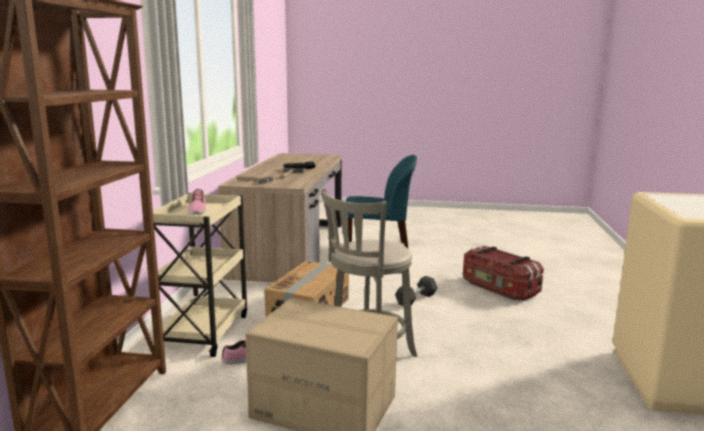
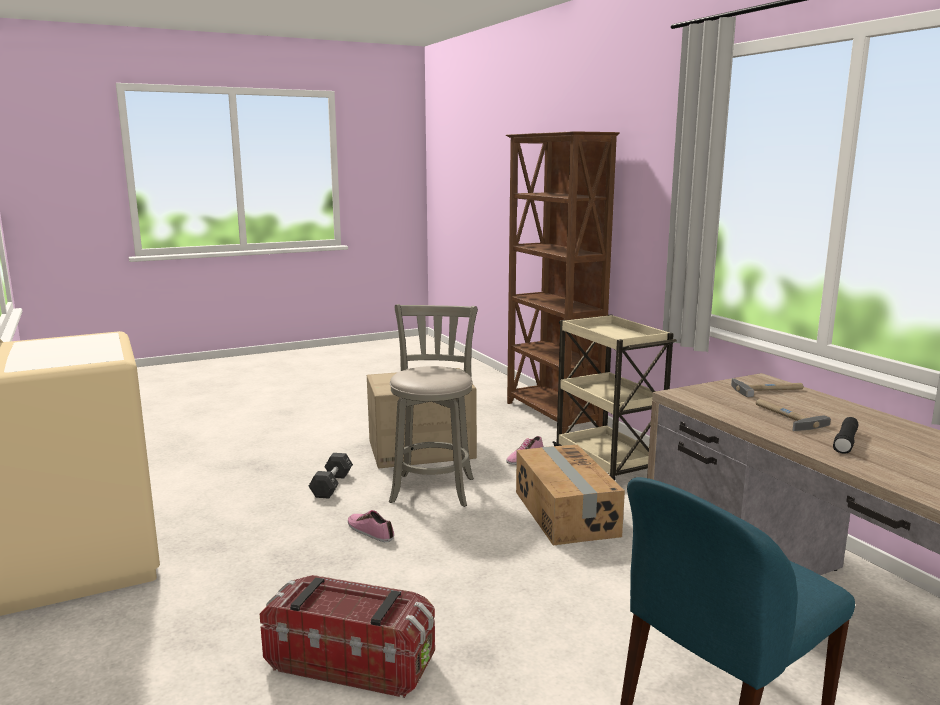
camera: 145 degrees right, 0 degrees up
(197, 209) = (623, 336): shoe -> shoe (370, 531)
(416, 299) = (466, 578): black dumbbell -> black dumbbell (331, 485)

